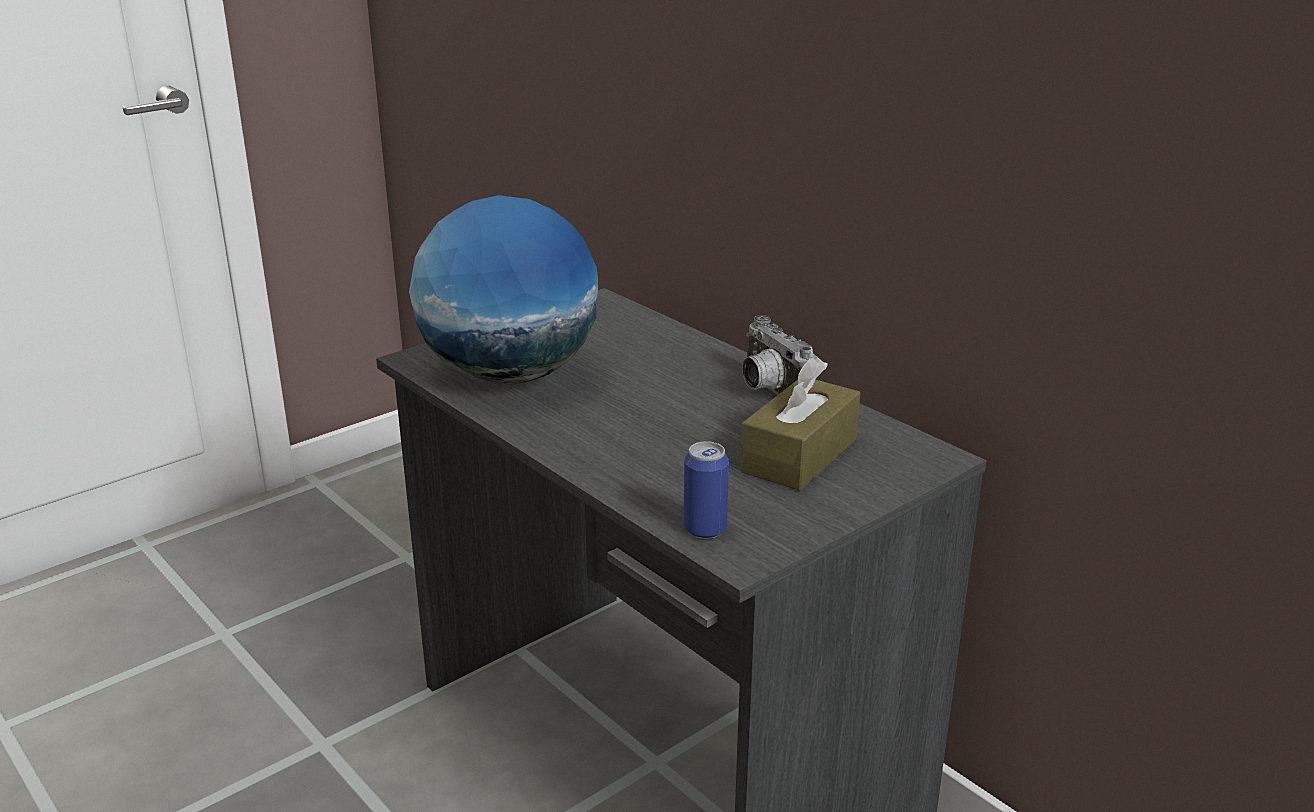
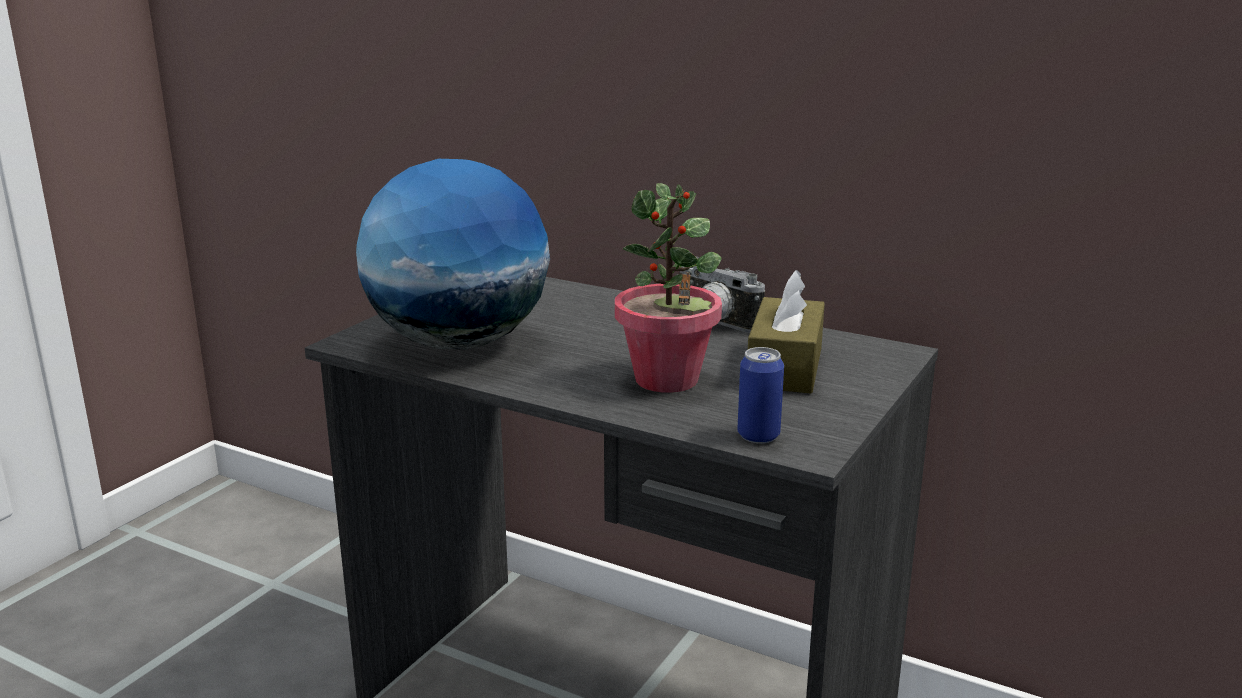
camera: 20 degrees left, 5 degrees down
(670, 449) = (667, 380): none -> potted plant

